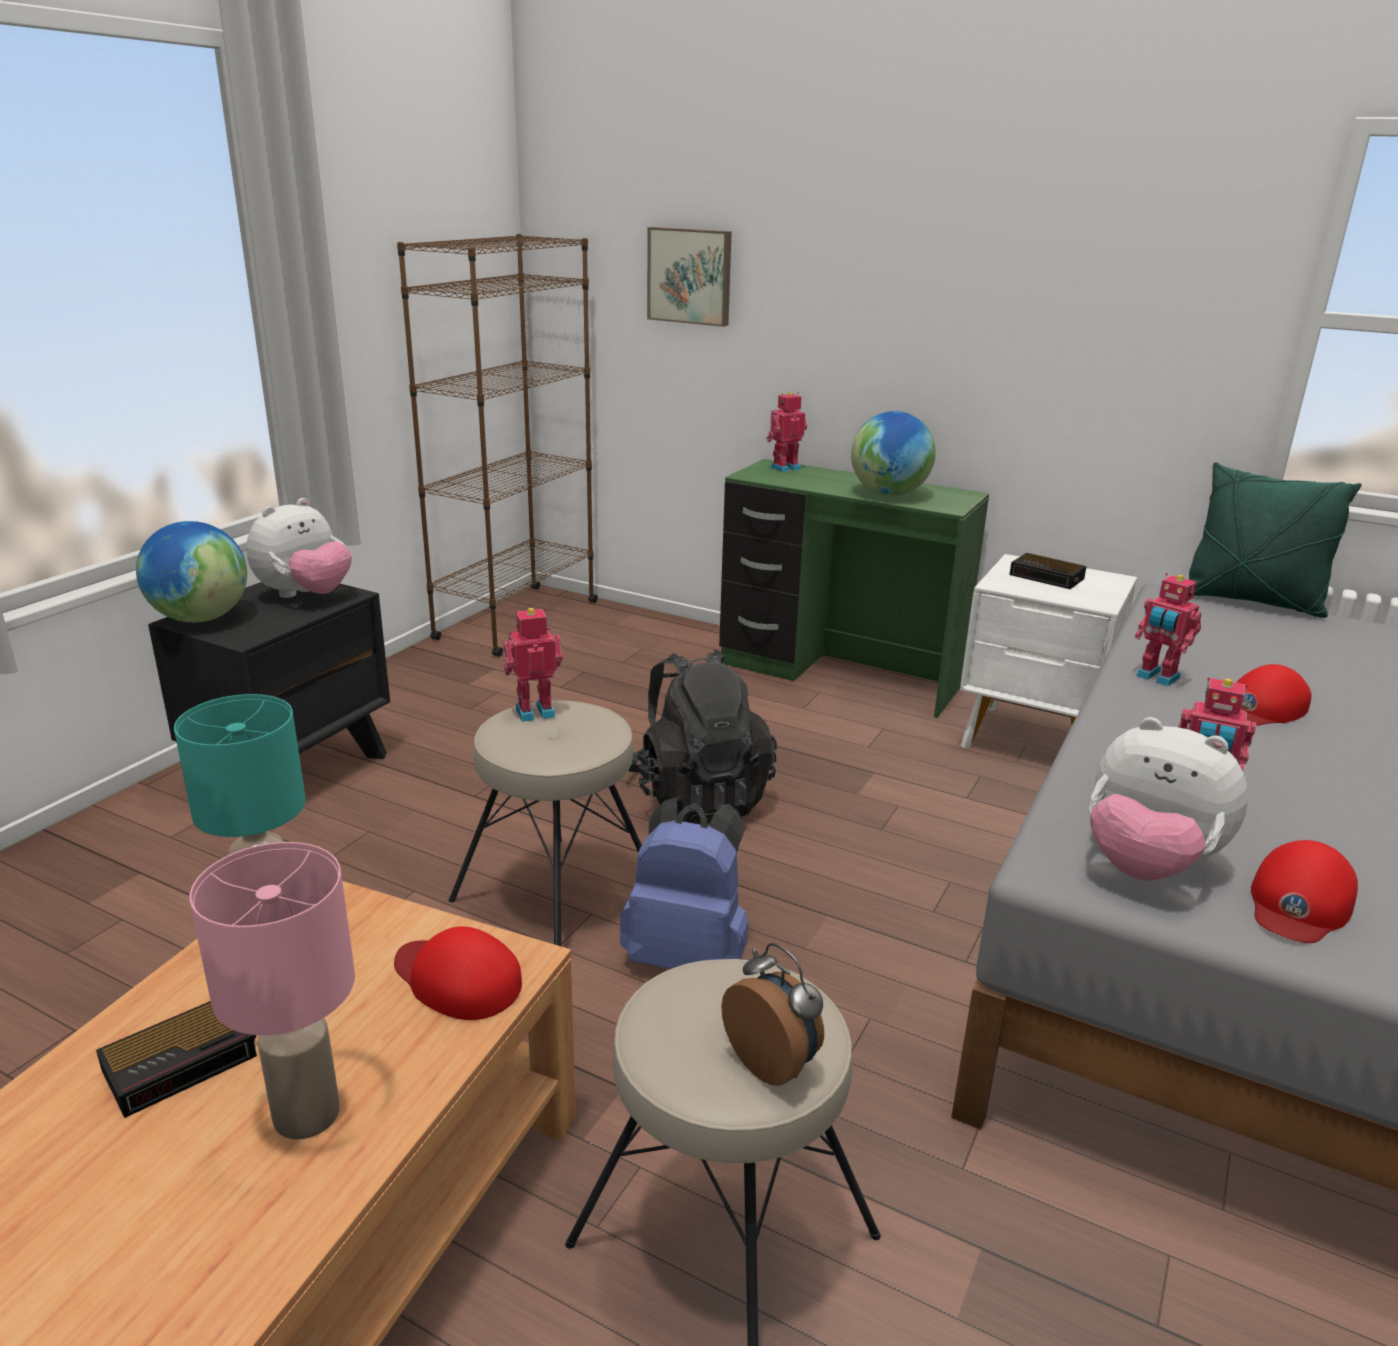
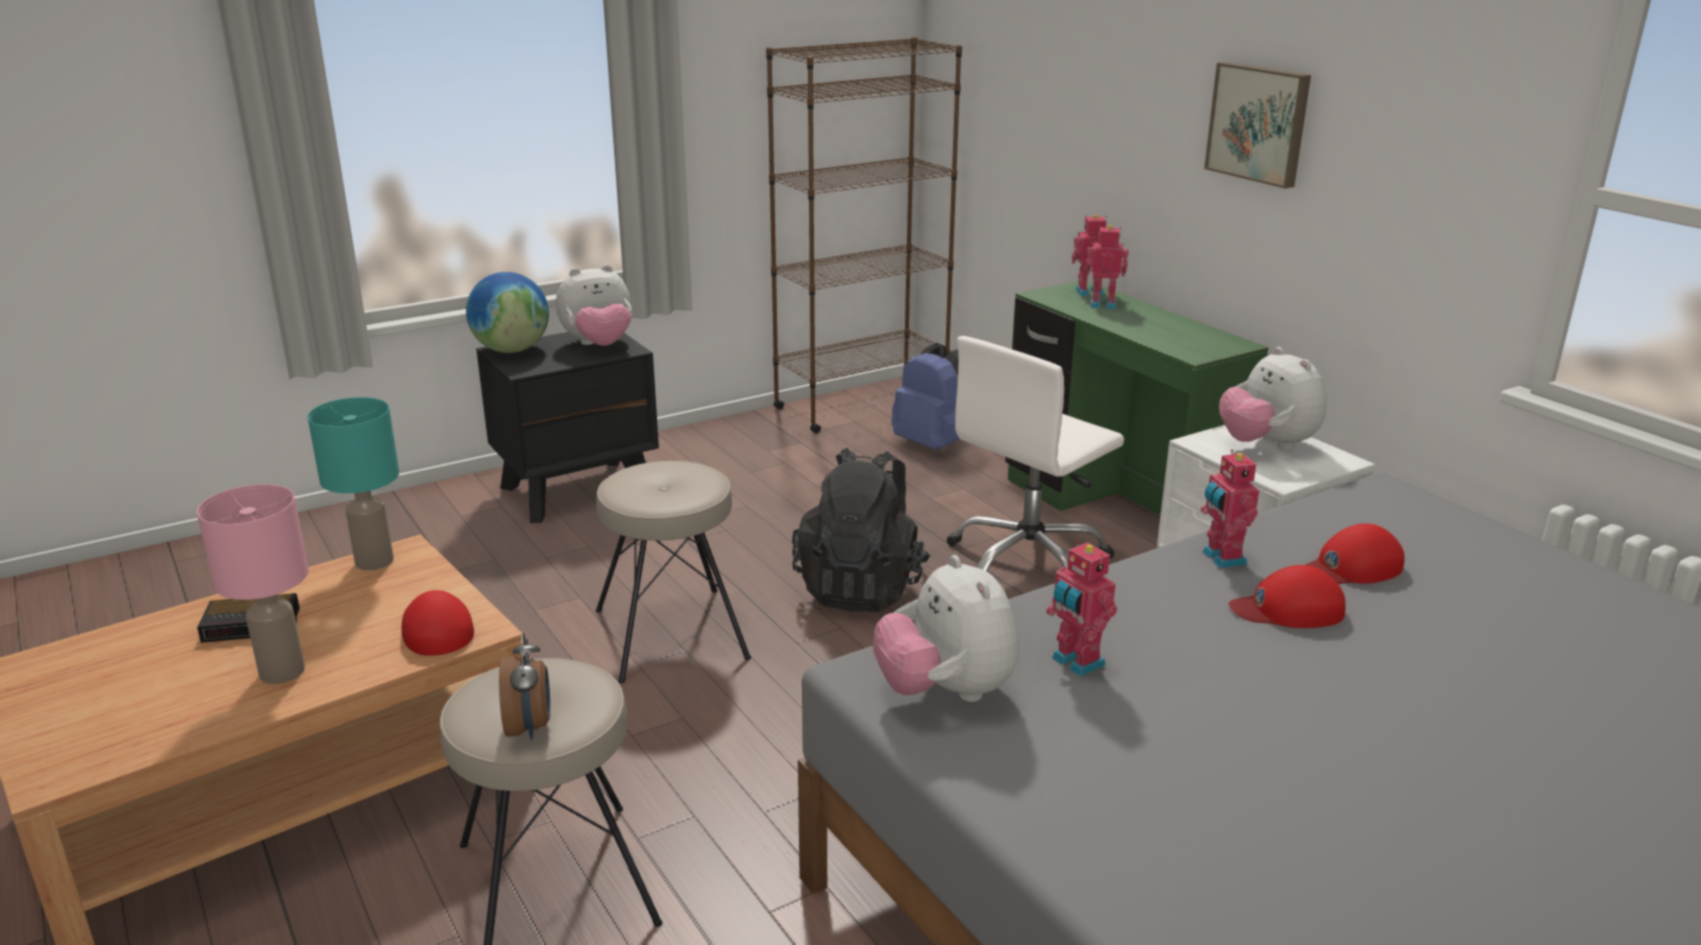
camera: 30 degrees right, 0 degrees up
(534, 711) = (666, 466): toy robot -> toy robot (1103, 304)
(688, 956) = (724, 702): blue backpack -> blue backpack (932, 444)
(690, 276) = (1041, 88): picture -> picture (1259, 123)
(816, 734) = (1028, 562): none -> white office chair
(889, 494) = (1153, 332): globe -> none
(1048, 577) = (1267, 445): alarm clock -> plush toy
(1251, 602) = (1472, 514): green pillow -> none
(1298, 903) = (1032, 756): red cap -> red cap (1352, 567)

